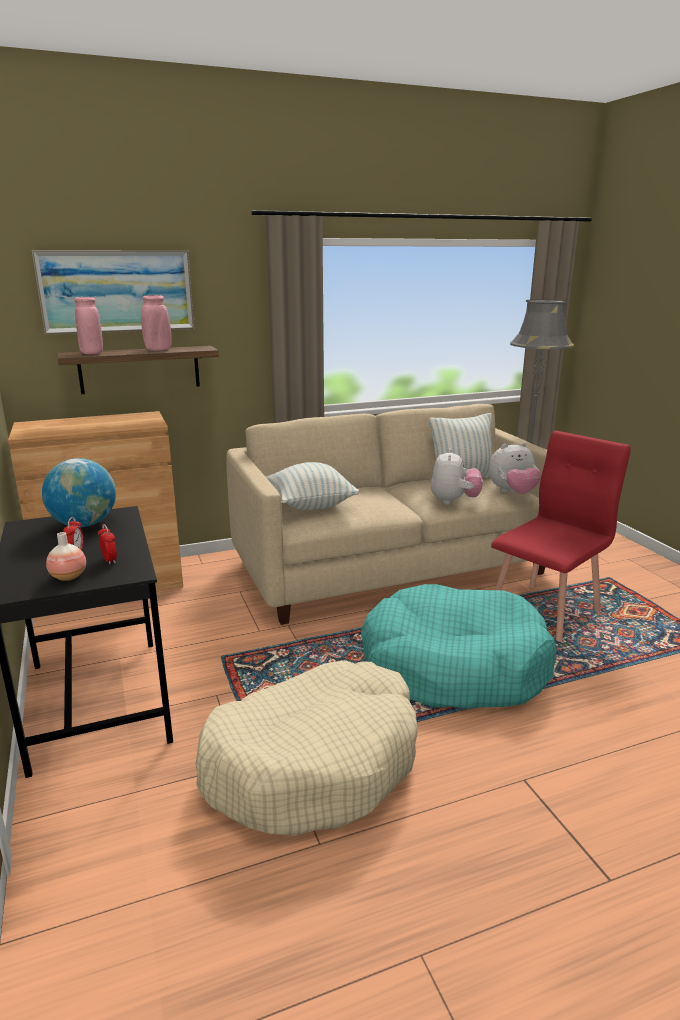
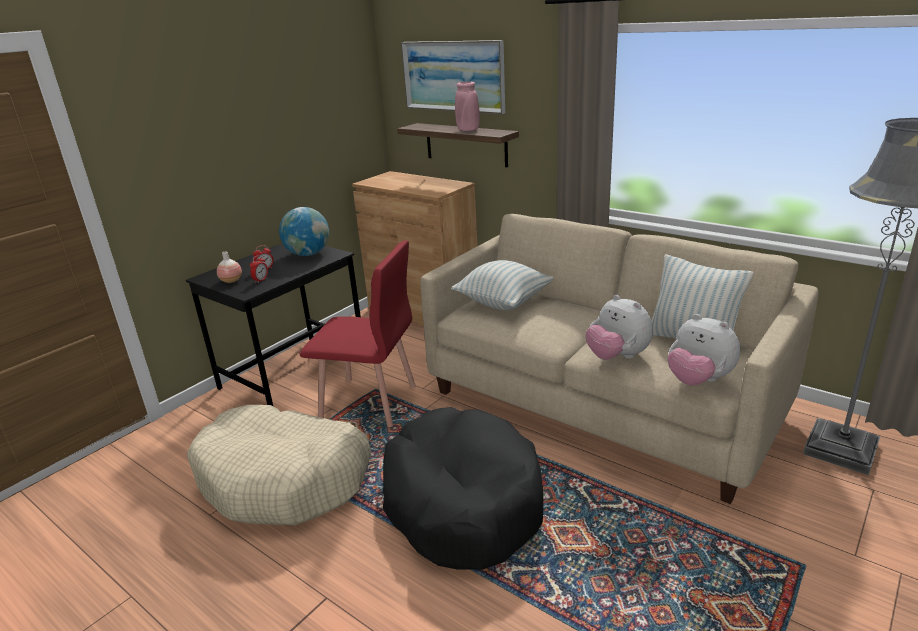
camera: 60 degrees right, 5 degrees up
(92, 353) = (425, 127): pink vase -> none
(453, 666) = (462, 501): turquoise dog bed -> black dog bed
(454, 501) = (617, 357): plush toy -> plush toy turned 75 degrees clockwise
(546, 611) = (637, 532): red chair -> red chair (369, 402)

